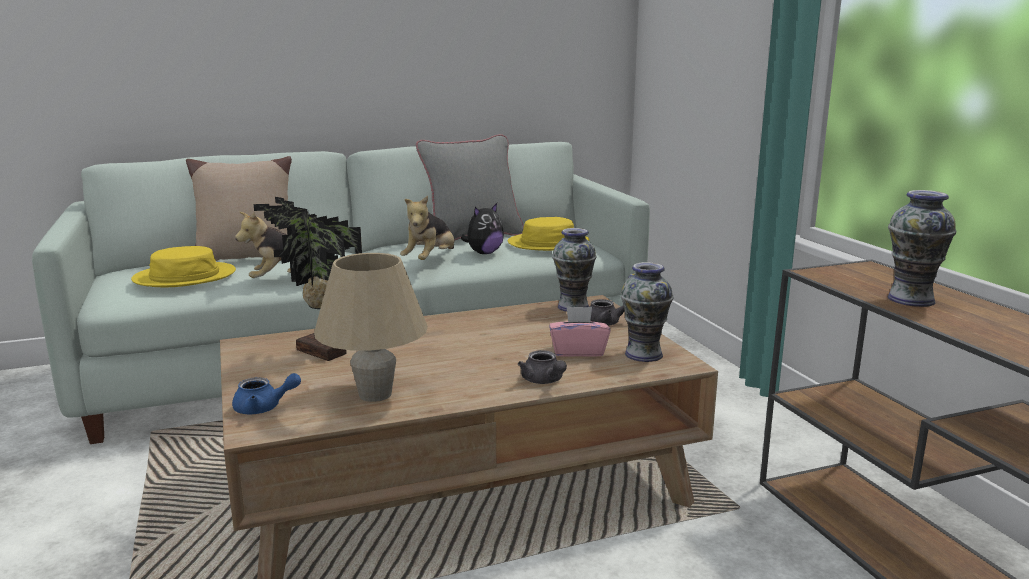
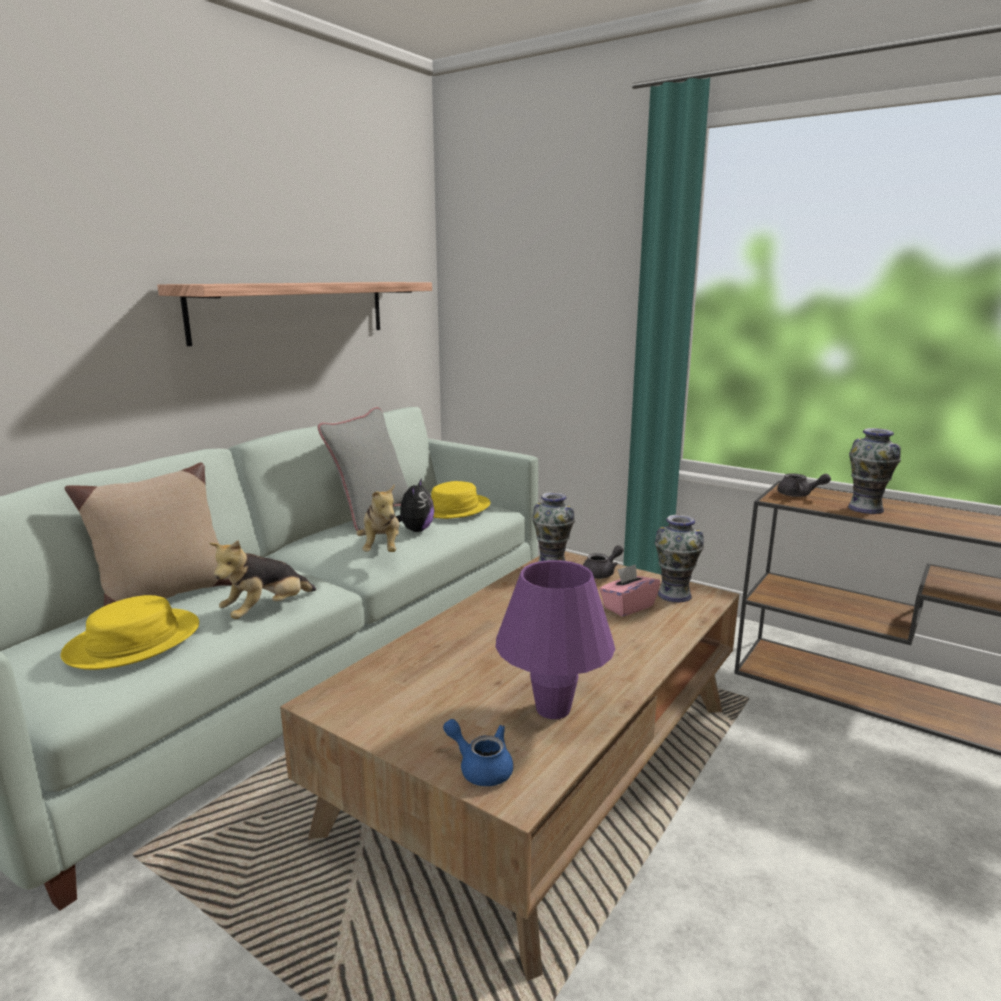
camera: 35 degrees left, 0 degrees up
(264, 408) = (481, 767): blue teapot -> blue teapot turned 105 degrees counterclockwise
(319, 353) = (422, 684): potted plant -> none
(375, 394) = (553, 709): beige table lamp -> purple table lamp
(448, 38) = (293, 310): none -> shelf
(544, 381) = (654, 644): grey teapot -> grey teapot (799, 495)

